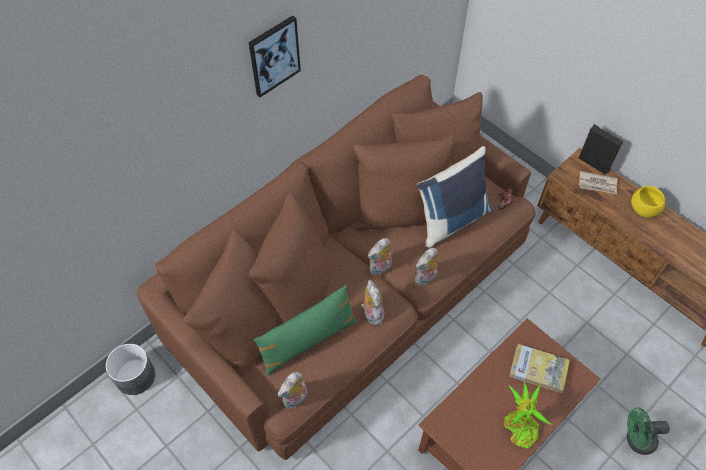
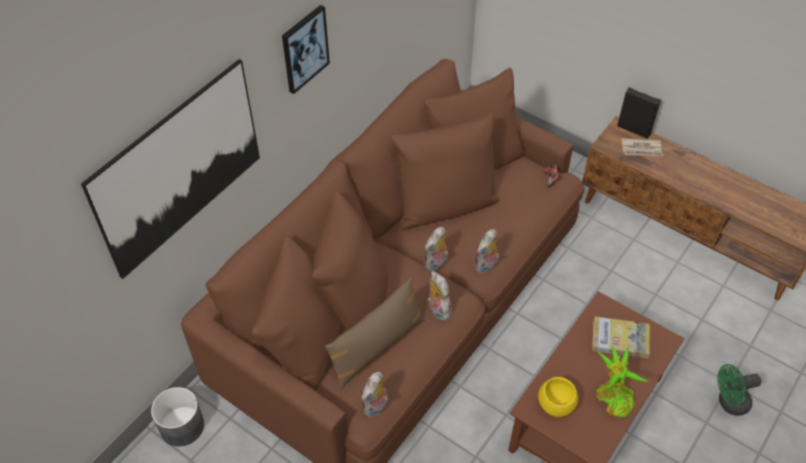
camera: 10 degrees left, 5 degrees down
(133, 159) = (179, 168): none -> picture
(308, 341) = (376, 347): green pillow -> brown pillow
(451, 219) = (500, 204): blue pillow -> none
(643, 210) = (692, 167): yellow bowl -> yellow bowl (556, 405)

